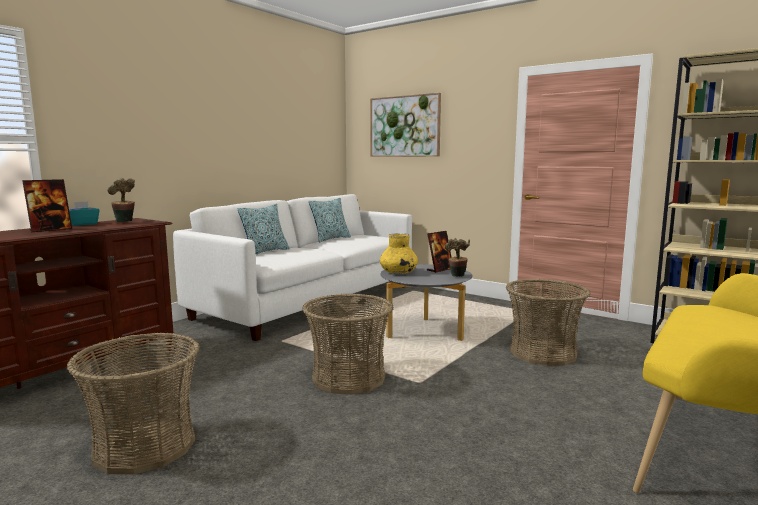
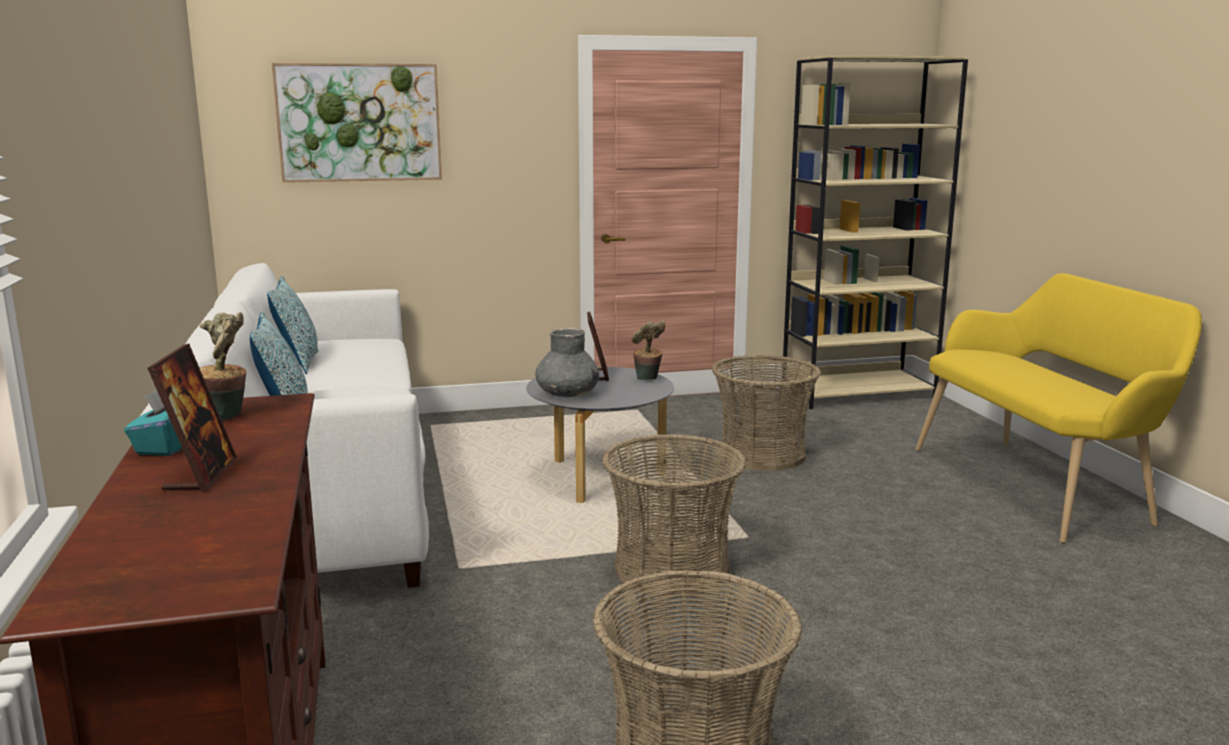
camera: 50 degrees left, 5 degrees up
(398, 272) = (567, 394): yellow vase -> grey vase

